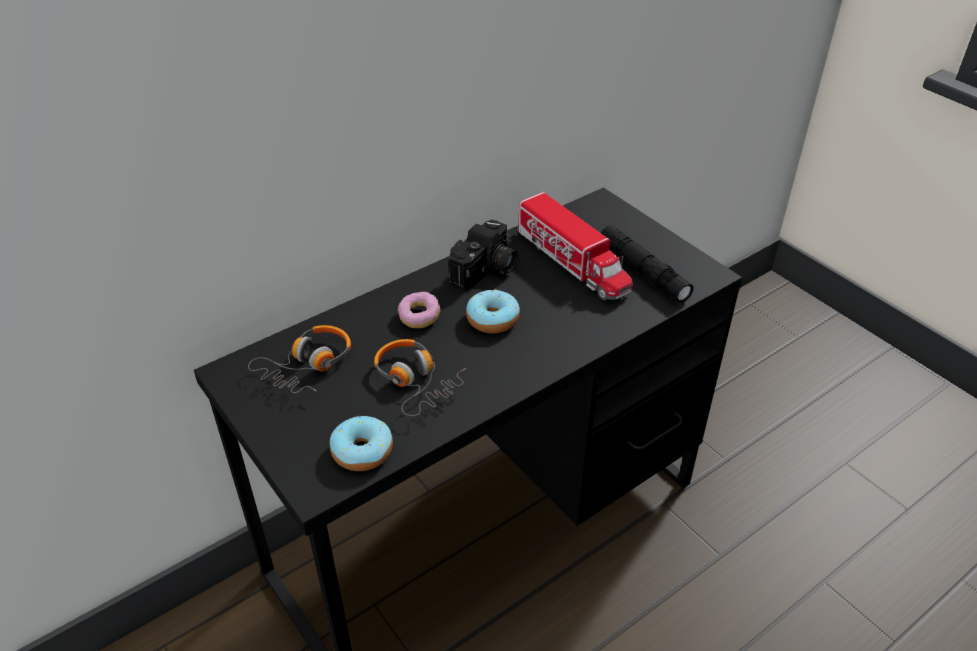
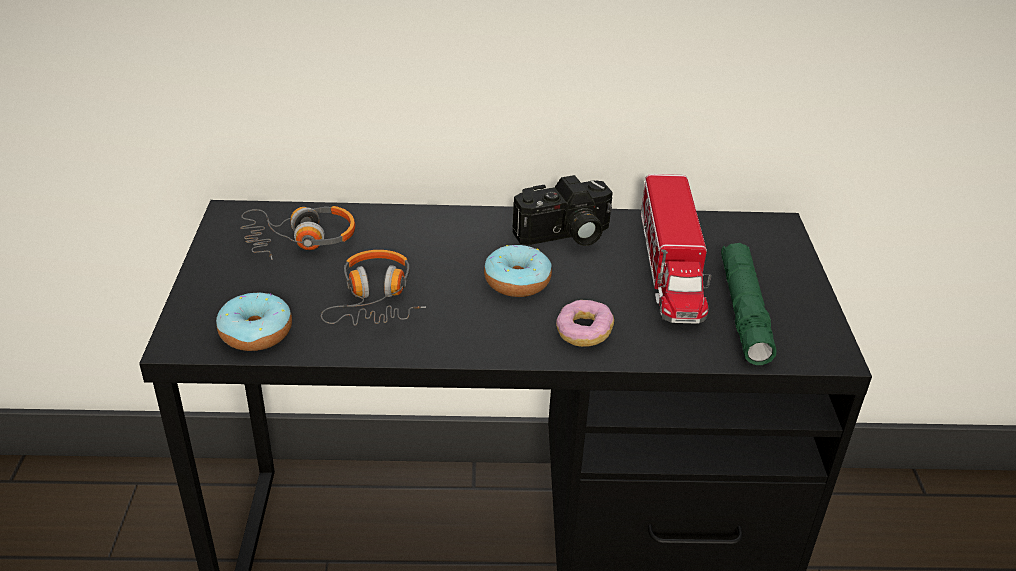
camera: 35 degrees right, 5 degrees down
(419, 317) = (448, 246): donut -> donut (583, 333)
(641, 270) = (744, 311): black flashlight -> green flashlight

